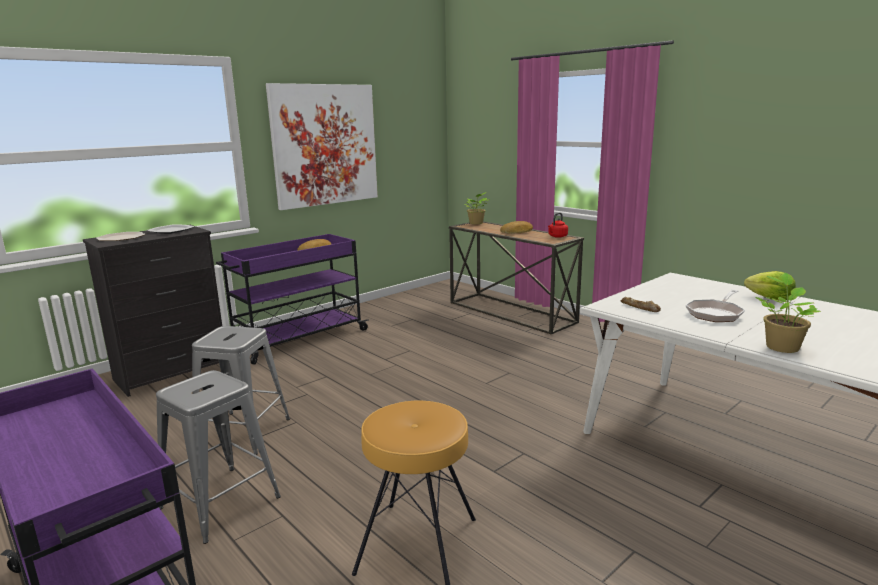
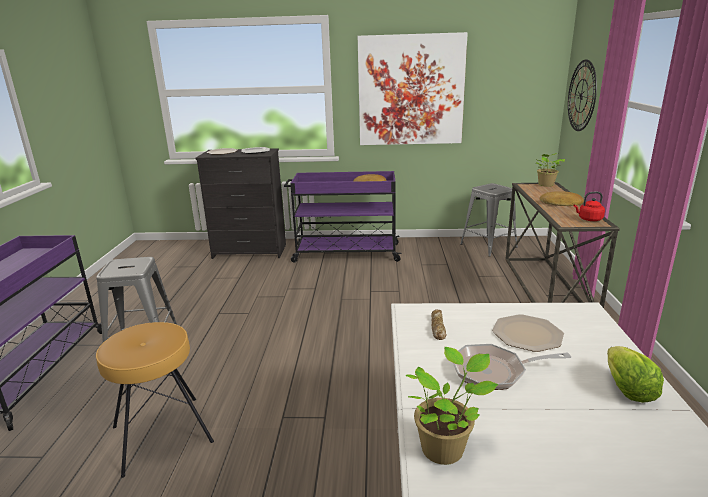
camera: 45 degrees right, 5 degrees up
(242, 432) = (216, 306): grey stool -> grey stool (488, 245)
(476, 143) = (581, 96): none -> wall clock
(683, 295) = (526, 334): none -> plate

